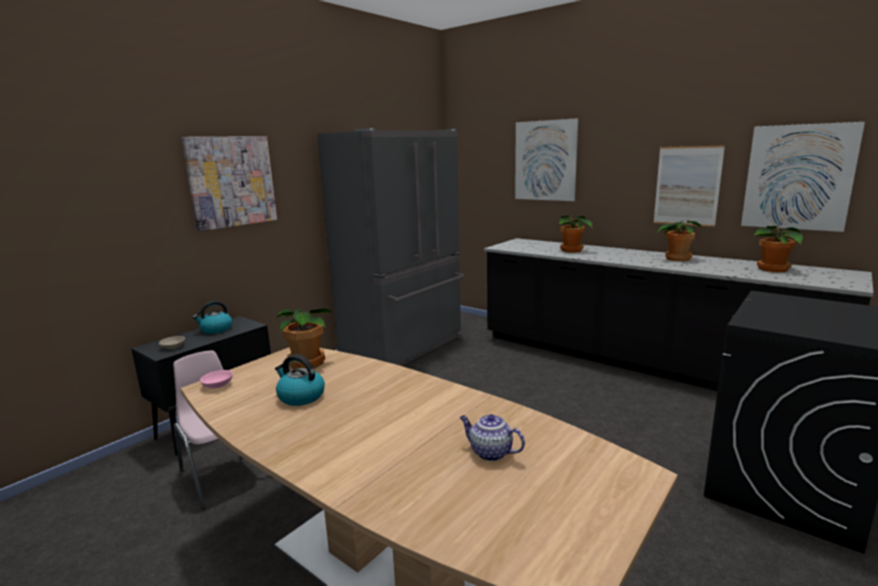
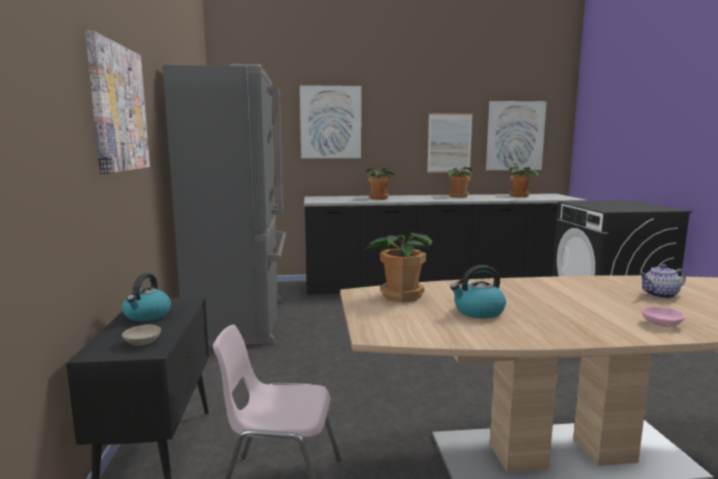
camera: 45 degrees left, 5 degrees down
(219, 385) = (384, 329): pink bowl -> pink bowl (661, 323)

